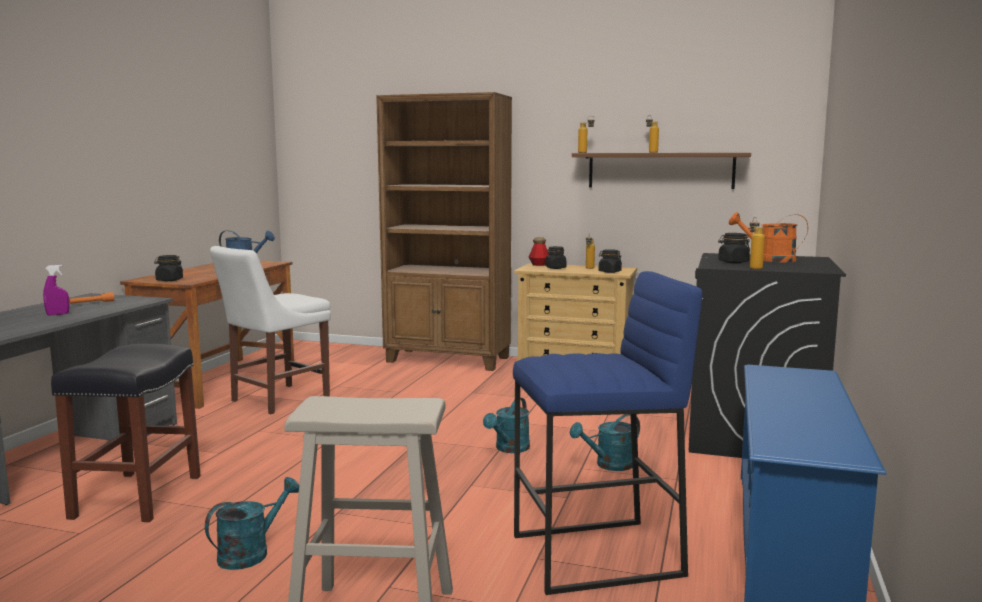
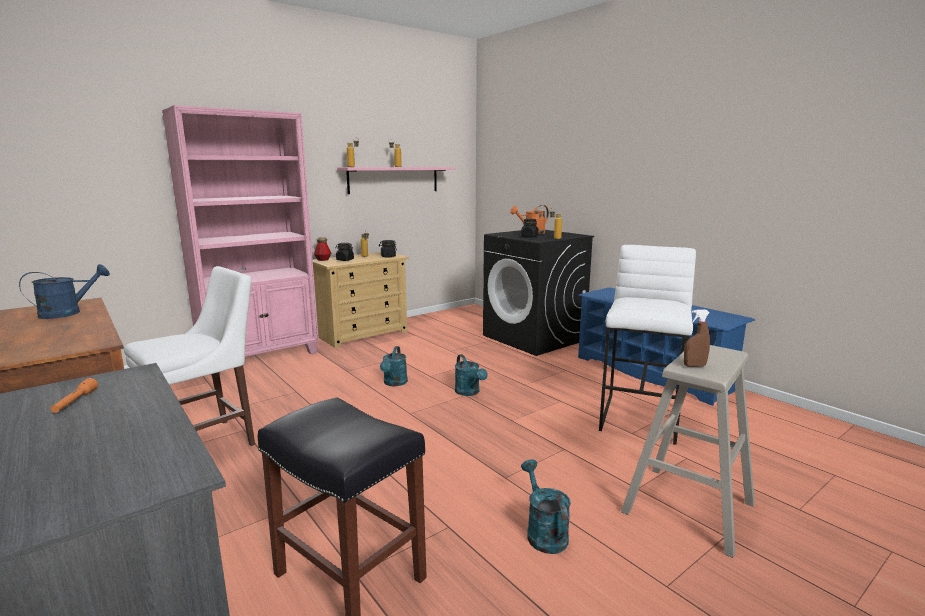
camera: 55 degrees left, 5 degrees up
(58, 314) = (107, 427): purple spray bottle -> none
(169, 280) = (57, 348): black jar -> none
(276, 400) = (207, 444): white chair -> white chair turned 120 degrees counterclockwise
(334, 404) = (694, 366): none -> brown spray bottle
(448, 360) = (261, 357): brown bookcase -> pink bookcase
(597, 556) = (641, 418): blue stool -> white stool
(609, 465) = (529, 377): turquoise watering can -> turquoise watering can (394, 383)
(660, 170) = (394, 180): brown shelf -> pink shelf

